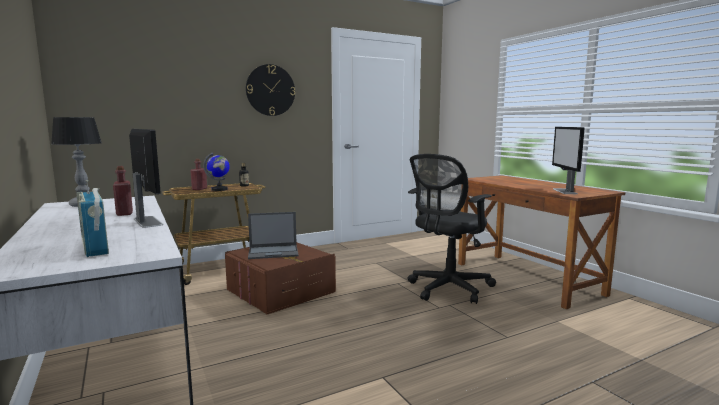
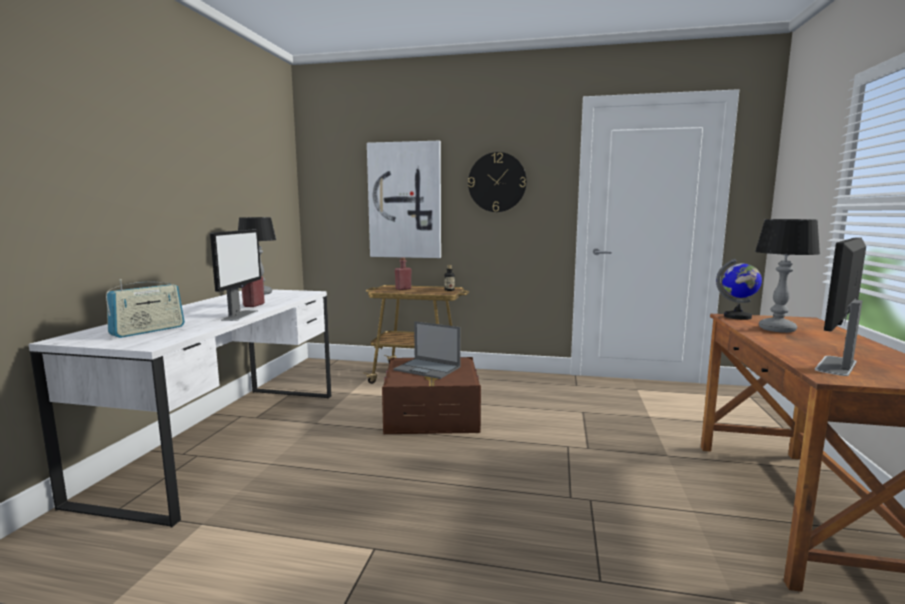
camera: 40 degrees right, 0 degrees up
(95, 247) = (148, 331): radio -> radio turned 150 degrees counterclockwise
(183, 104) = (405, 200): none -> picture
(219, 189) = (414, 291): globe -> globe (737, 317)
(447, 289) = (622, 477): black office chair -> none
(506, 181) = (778, 329): none -> table lamp

